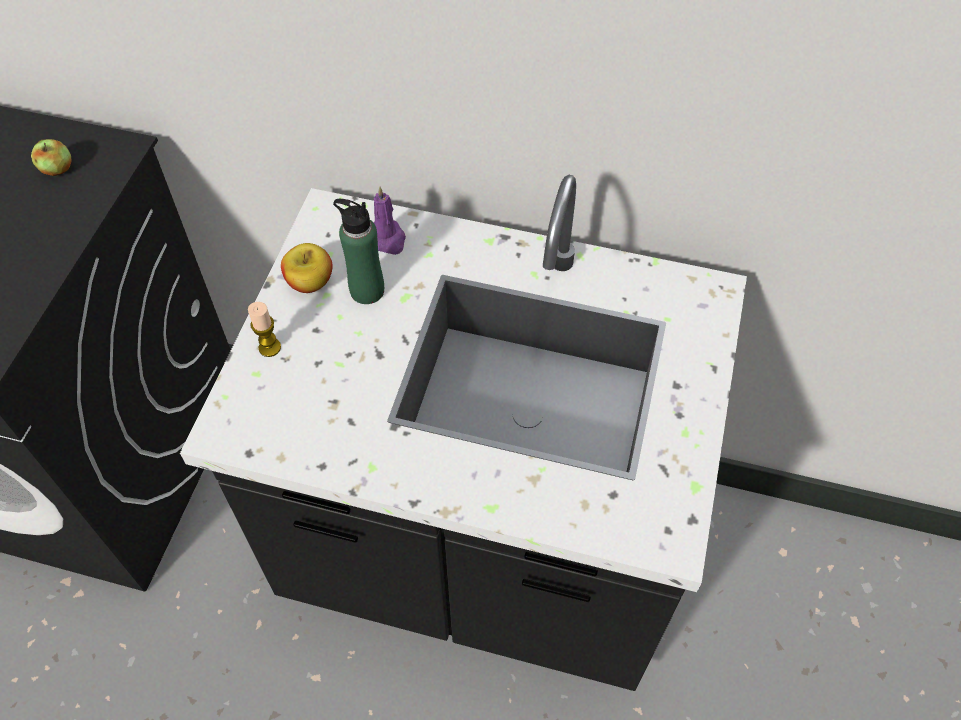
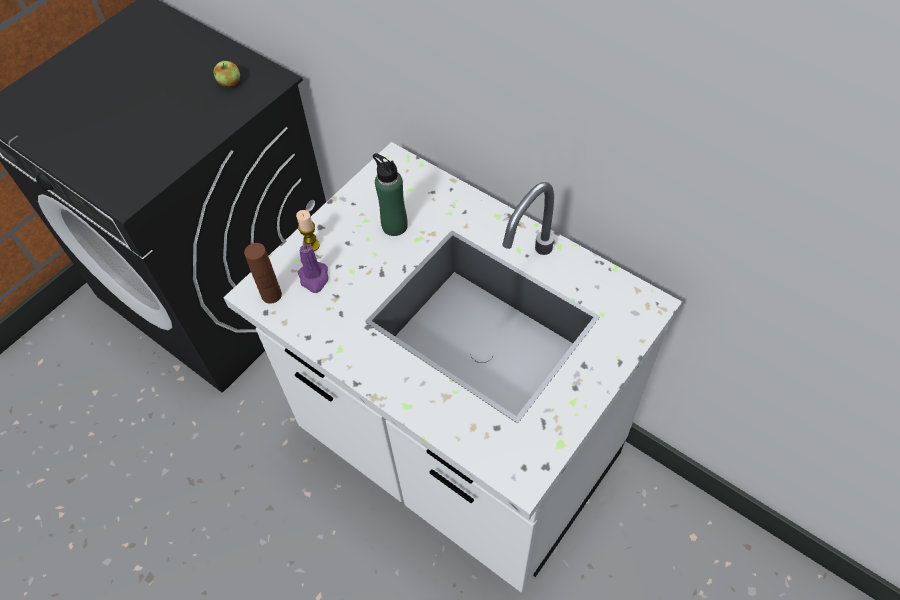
camera: 25 degrees right, 0 degrees up
(246, 428) = (271, 295): none -> brown bottle
(310, 282) = (359, 208): apple -> none
(387, 239) = (425, 193): purple candle -> purple candle (314, 278)
(480, 551) = (458, 449): black counter -> white counter

